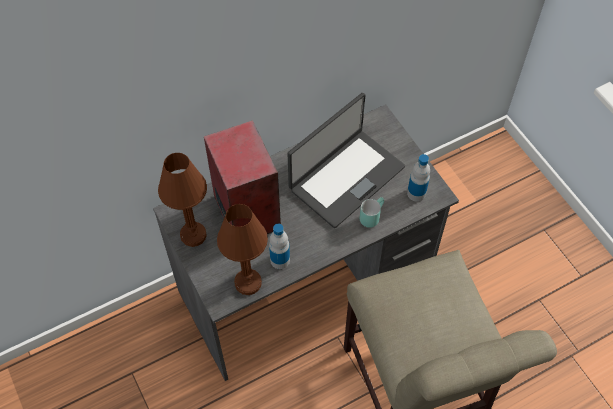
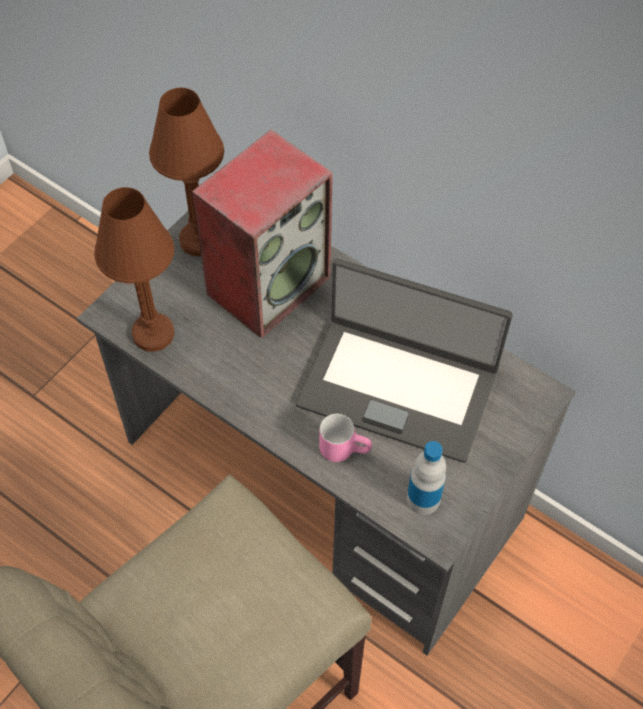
camera: 65 degrees right, 0 degrees up
(280, 260) = (208, 358): bottle -> none
(371, 216) = (345, 448): turquoise mug -> pink mug

